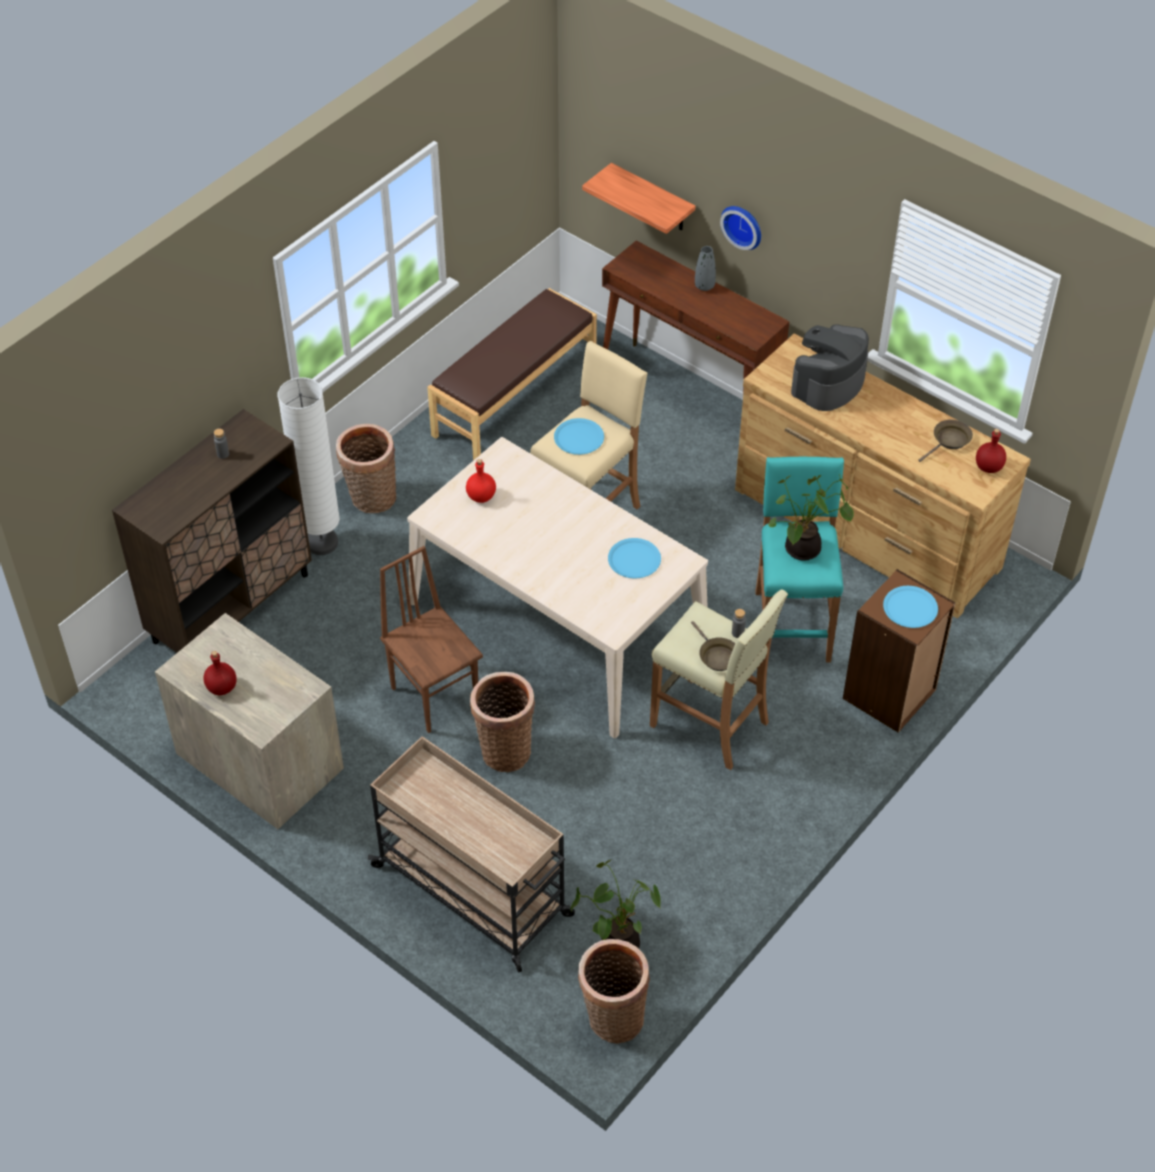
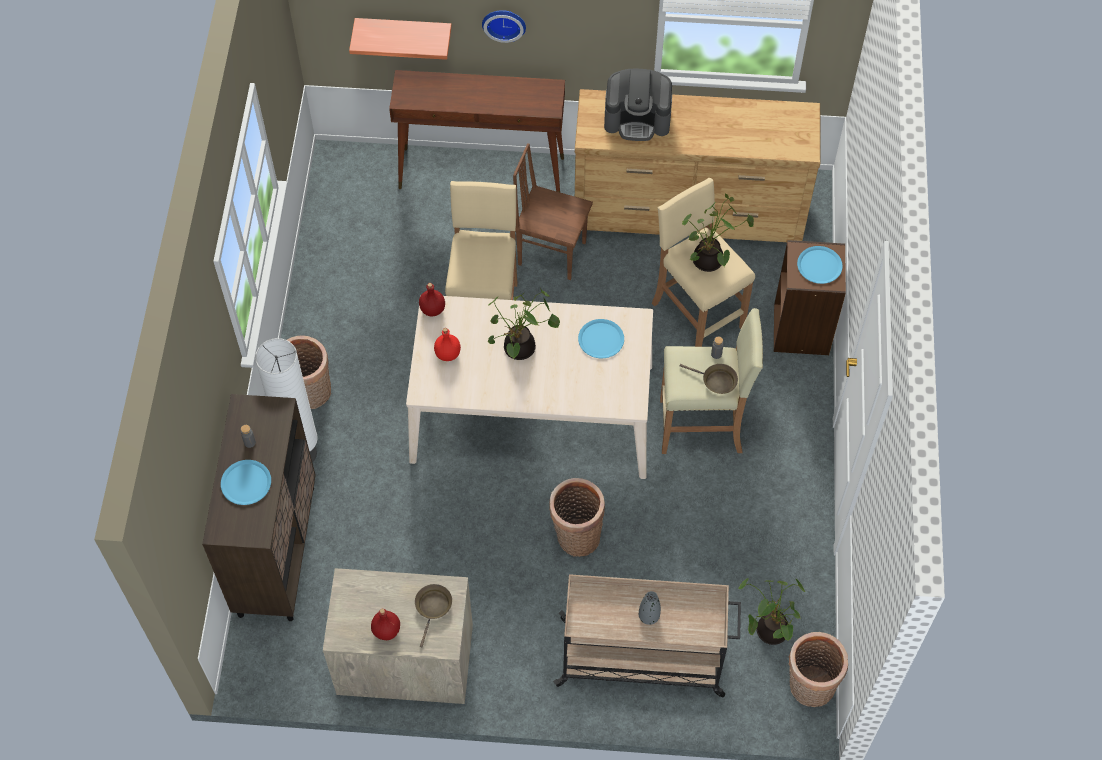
camera: 35 degrees left, 10 degrees up
(435, 695) = (491, 524): brown chair -> brown chair (552, 252)
(514, 398) = (350, 246): brown bench -> none
(549, 528) = (520, 350): none -> potted plant
(579, 437) = (477, 261): blue plate -> blue plate (246, 483)
(704, 286) = (479, 83): grey vase -> grey vase (649, 616)
(792, 625) = (697, 315): turquoise stool -> beige stool
(828, 383) = (637, 118): coffee machine -> coffee machine turned 90 degrees counterclockwise
(949, 441) = (756, 119): brown frying pan -> brown frying pan (433, 608)
(988, 467) = (797, 125): red bottle -> red bottle (432, 309)

